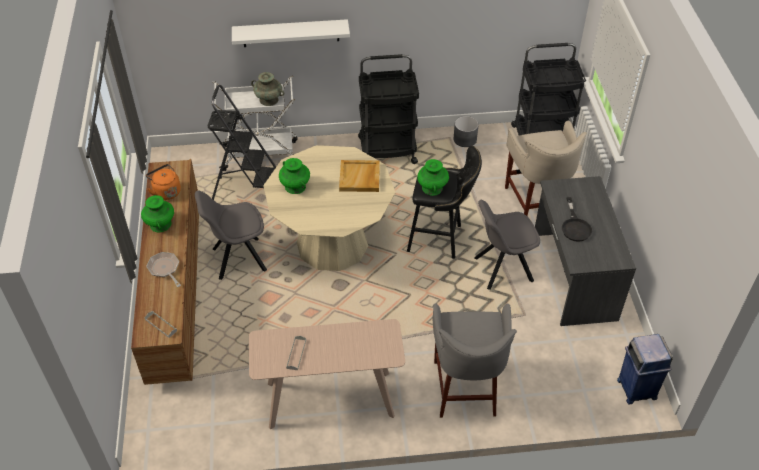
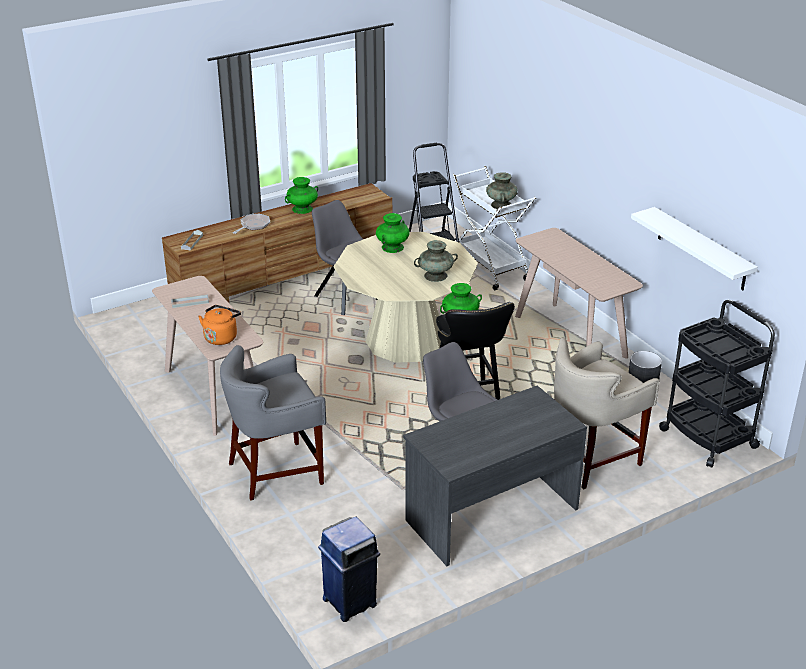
camera: 65 degrees right, 15 degrees down
(166, 191) = (343, 200): orange kettle -> orange kettle (221, 337)
(291, 33) = (546, 149): white shelf -> white shelf (701, 249)
(360, 178) = (435, 276): beige tray -> turquoise vase
(387, 150) = (570, 336): black cart -> beige console table
(575, 226) = (481, 424): black frying pan -> none

